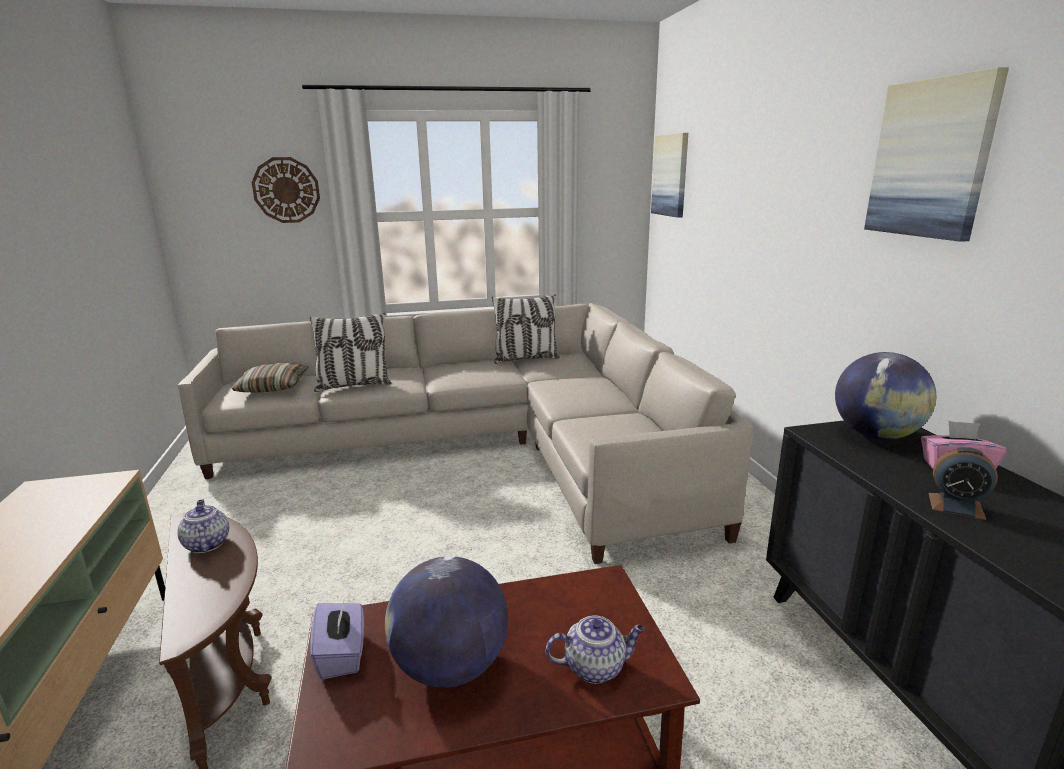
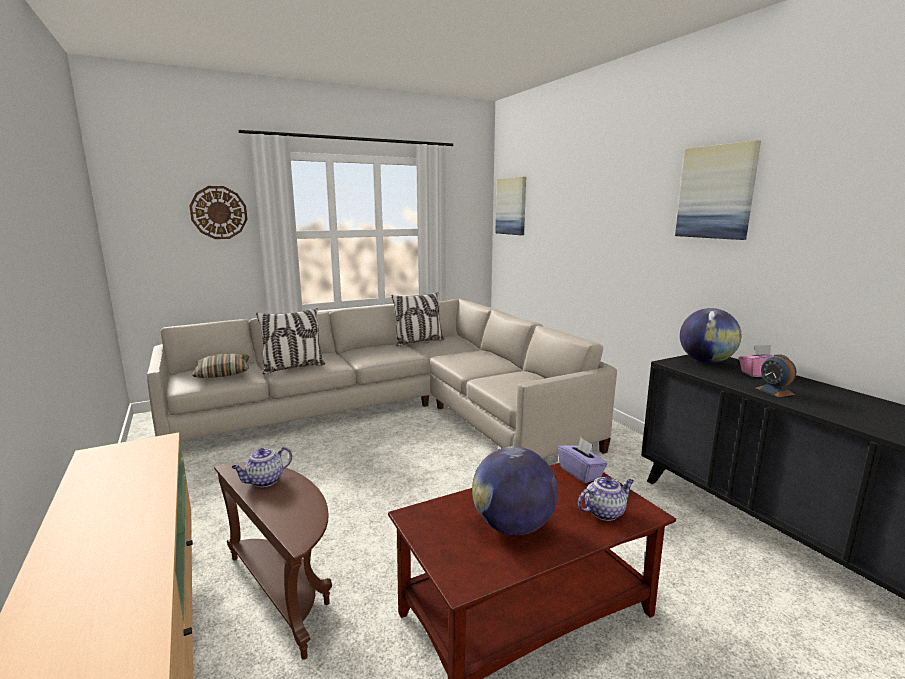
camera: 15 degrees left, 5 degrees down
(206, 544) = (264, 481): teapot -> teapot turned 90 degrees counterclockwise
(342, 654) = (431, 531): purple tissue box -> purple tissue box (580, 473)
(956, 506) = (774, 391): alarm clock -> alarm clock turned 60 degrees clockwise

